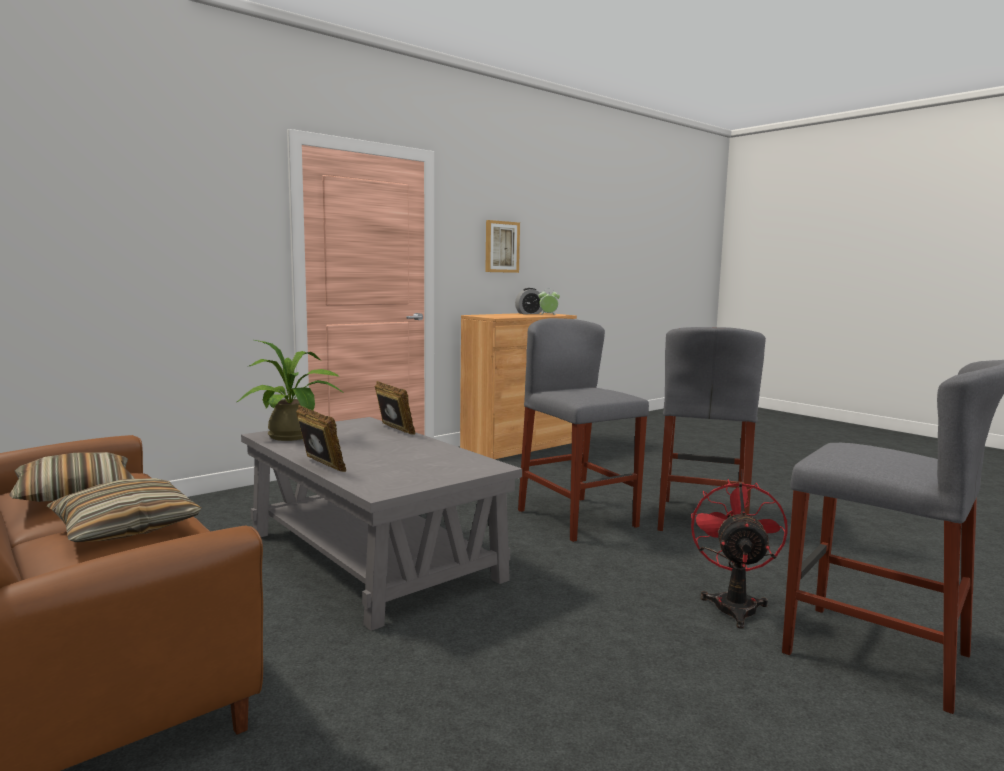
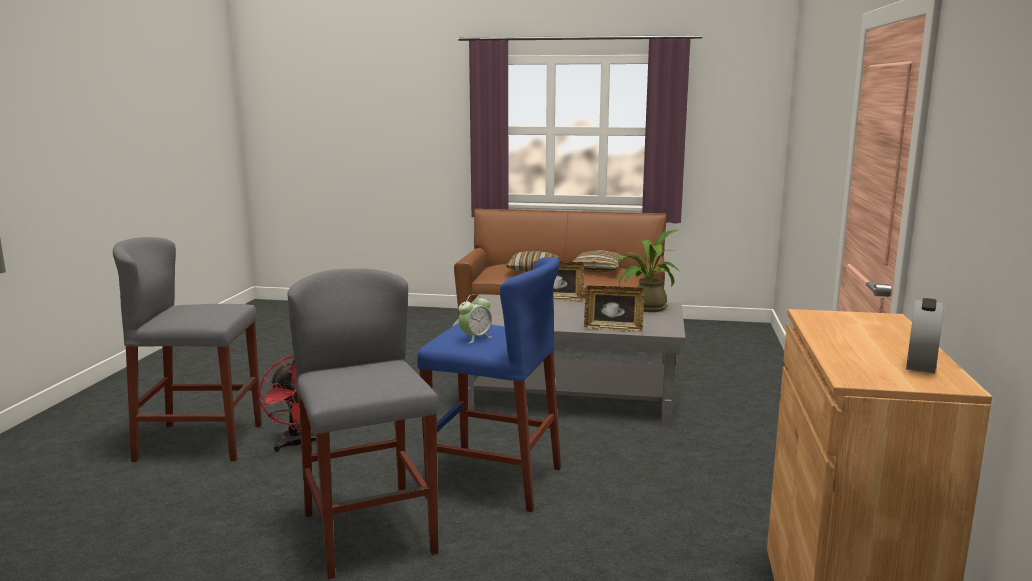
camera: 140 degrees right, 5 degrees up
(501, 247) = (981, 188): picture -> none
(548, 314) = (865, 366): alarm clock -> alarm clock (475, 338)
(577, 518) = (494, 480): grey stool -> blue stool

